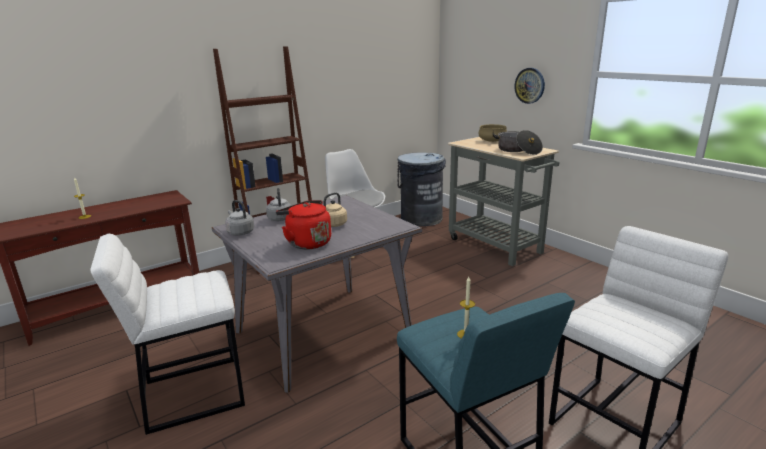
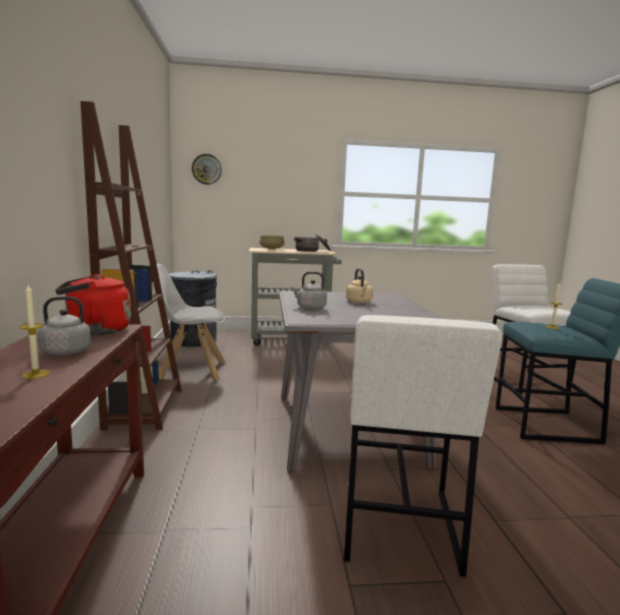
camera: 60 degrees left, 10 degrees down
(240, 232) = (329, 320): grey kettle -> grey kettle (62, 352)
(307, 243) = (395, 311): red kettle -> red kettle (95, 330)
(530, 85) = (286, 203): wall clock -> wall clock (206, 169)

